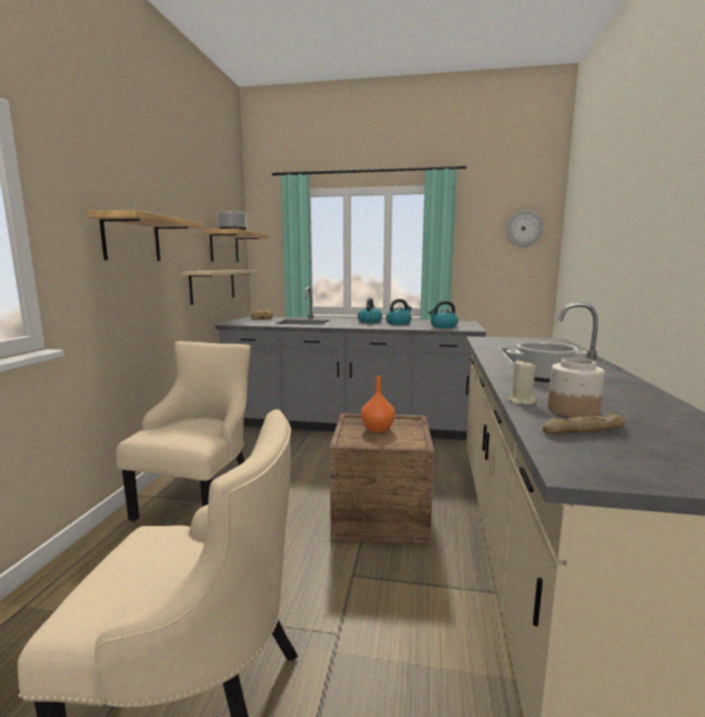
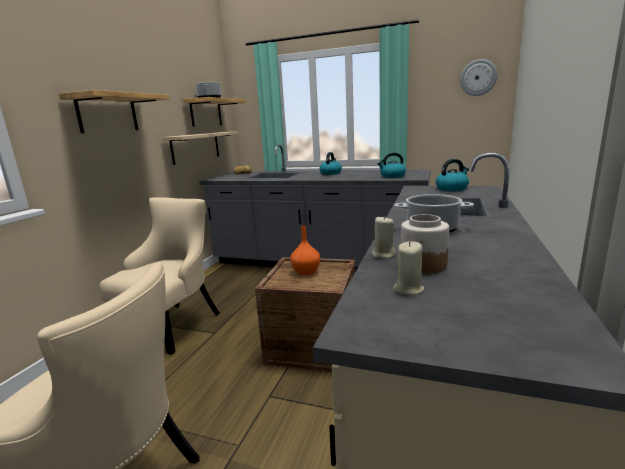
camera: 10 degrees right, 5 degrees up
(399, 323) = (355, 174): kettle -> kettle (452, 188)
(583, 432) = (408, 289): bread -> beige candle

